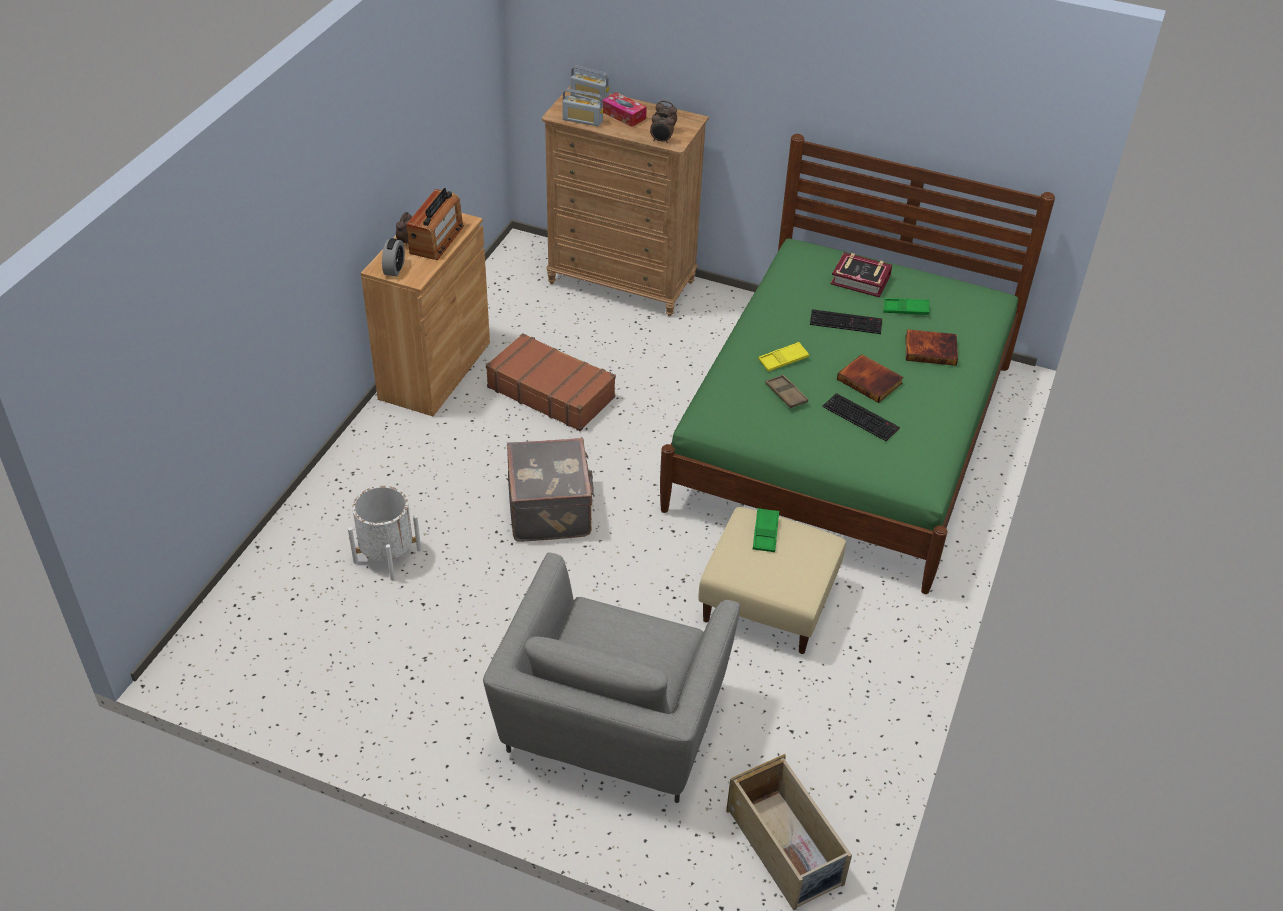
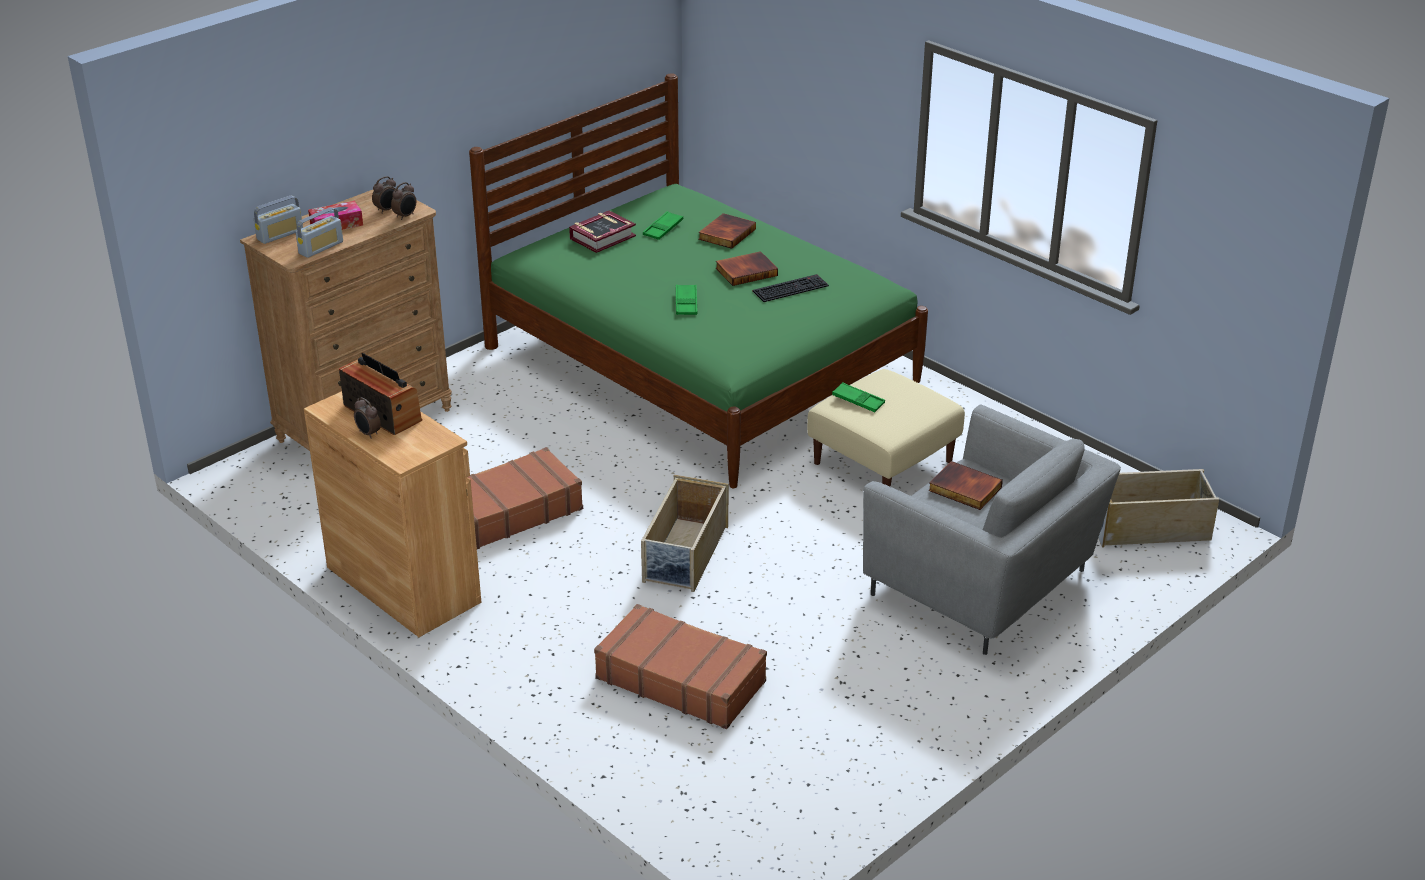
camera: 65 degrees left, 10 degrees down
(387, 556) = (681, 679): white planter -> brown suitcase
(394, 269) = (414, 450): alarm clock -> none
(551, 510) = (685, 555): grey suitcase -> beige storage box
(633, 638) = (964, 489): none -> book
(783, 360) = (686, 303): yellow tray -> green tray
(786, 394) = (734, 314): brown tray -> none
(846, 322) = (657, 260): keyboard -> none

